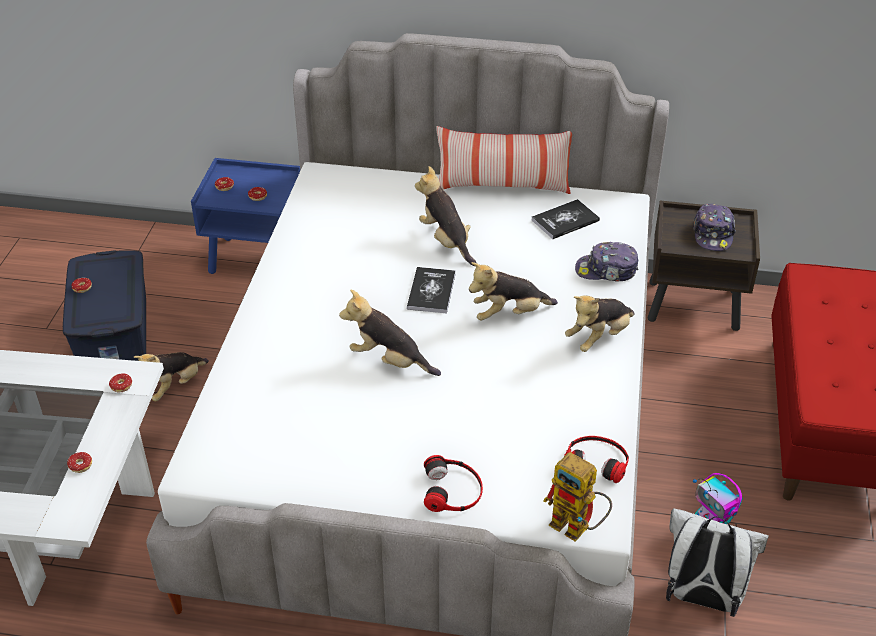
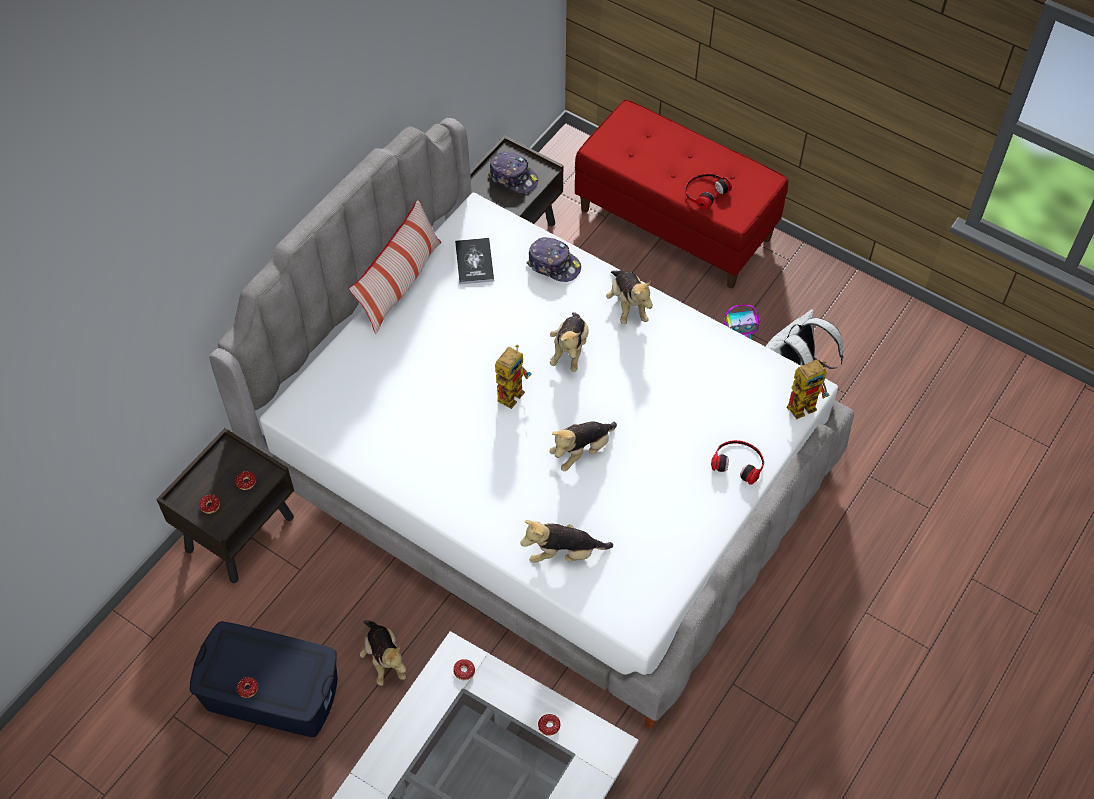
camera: 65 degrees left, 15 degrees up
(259, 259) = (240, 532): blue nightstand -> brown nightstand
(431, 291) = (512, 390): book -> toy robot
(446, 241) = (452, 354): plush toy -> plush toy (564, 553)
(597, 460) = (751, 365): headphones -> headphones (705, 192)
(606, 270) = (554, 264): cap -> cap turned 90 degrees counterclockwise

